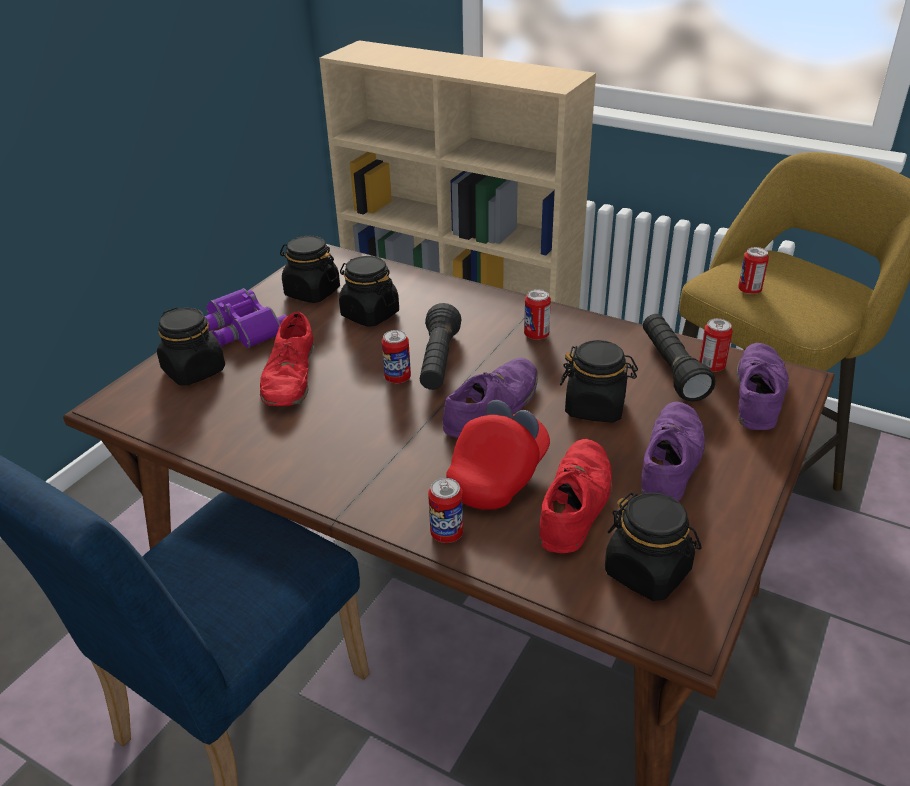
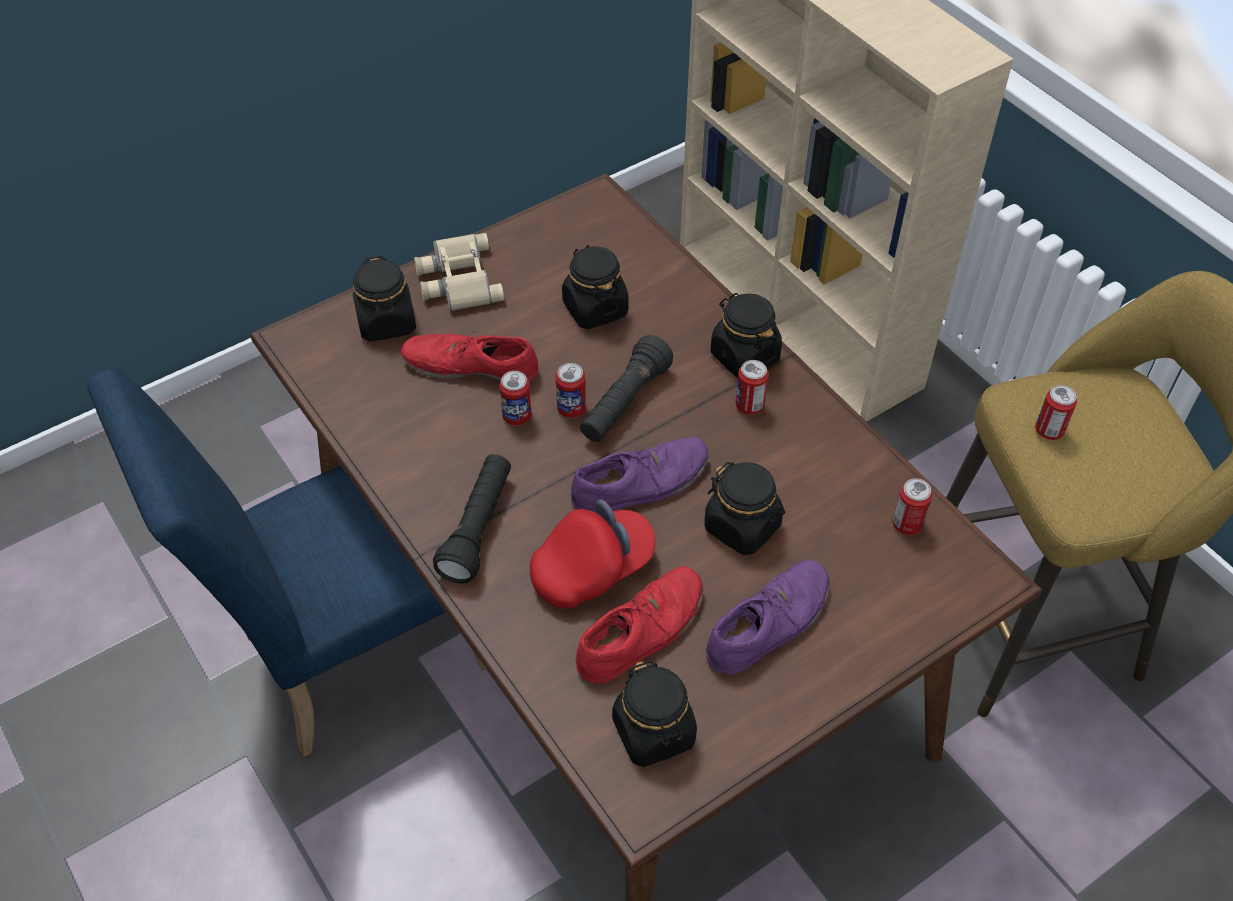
camera: 25 degrees right, 15 degrees up
(240, 328) = (457, 279): purple binoculars -> beige binoculars
(290, 376) = (471, 366): red shoe -> red shoe turned 75 degrees clockwise
(312, 292) = (554, 253): black jar -> black jar (744, 356)
(446, 533) = (505, 613): can -> can (517, 416)
(671, 369) = (861, 510): black flashlight -> black flashlight (478, 528)
(758, 394) = (927, 581): purple shoe -> none

